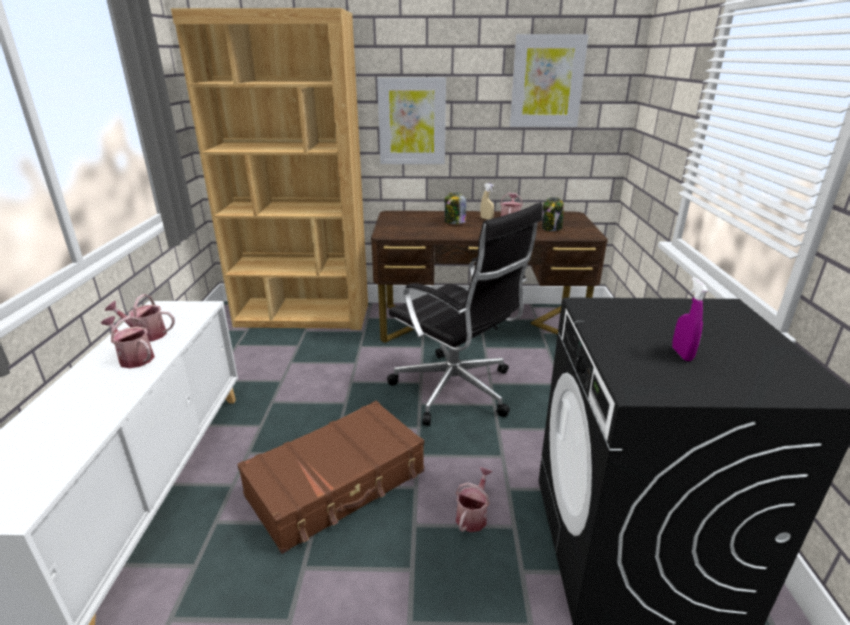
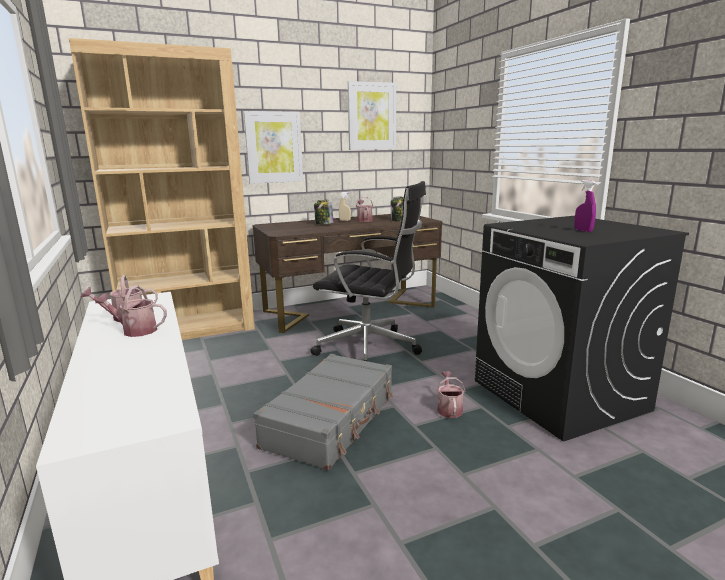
camera: 25 degrees left, 10 degrees down
(338, 484) = (332, 420): brown suitcase -> grey suitcase

